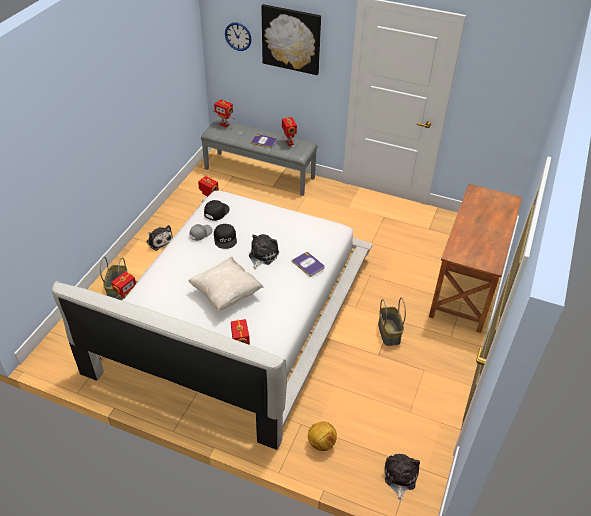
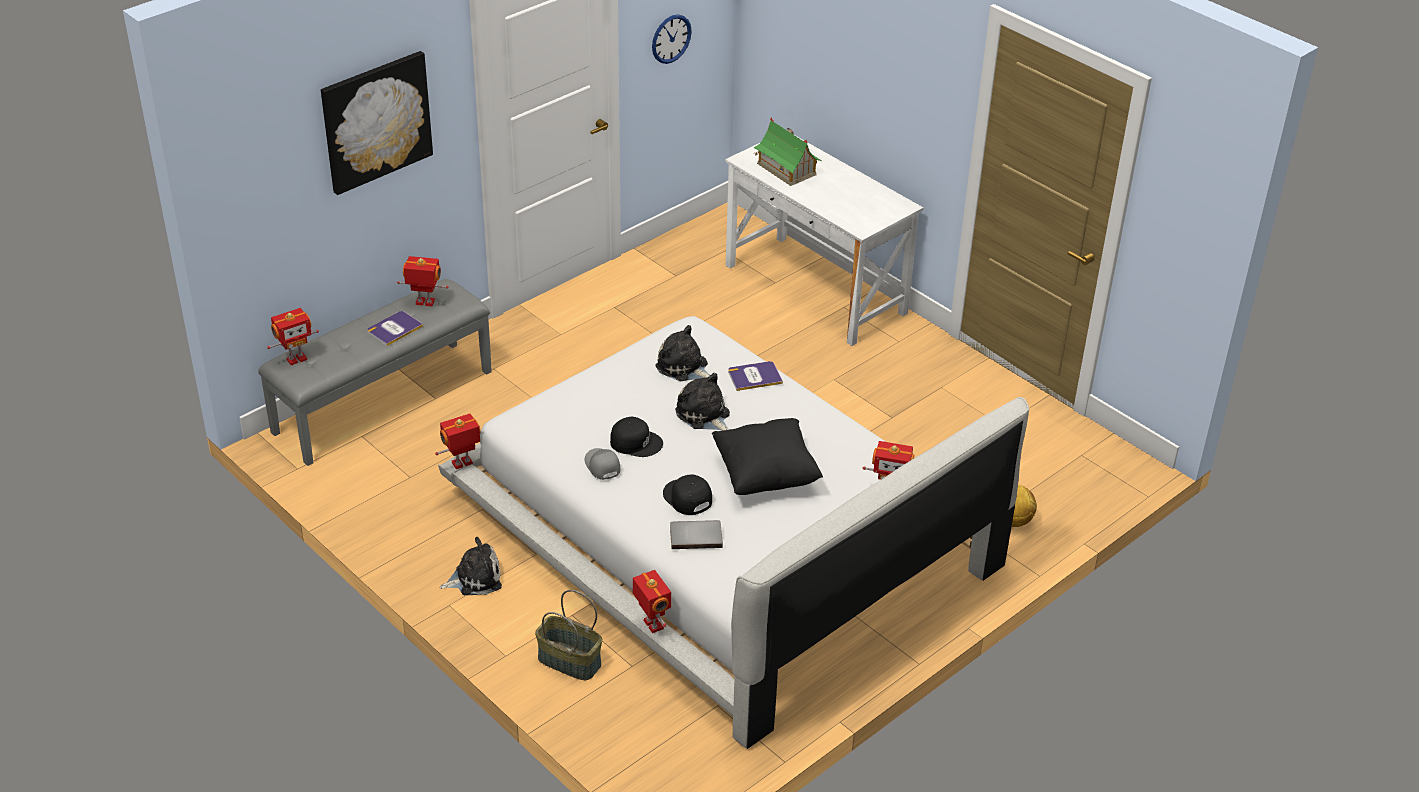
camera: 65 degrees left, 5 degrees down
(164, 282) = (696, 535): none -> grey book
(216, 211) = (557, 434): black cap -> black cap (687, 498)
(226, 294) = (766, 475): beige pillow -> black pillow
(238, 36) = (280, 176): wall clock -> wall clock (671, 38)
(389, 333) = (858, 392): basket -> none
(400, 477) = (1094, 471): plush toy -> plush toy (684, 367)
(467, 285) = (815, 289): brown desk -> white desk
(482, 208) = (786, 169): none -> toy house

